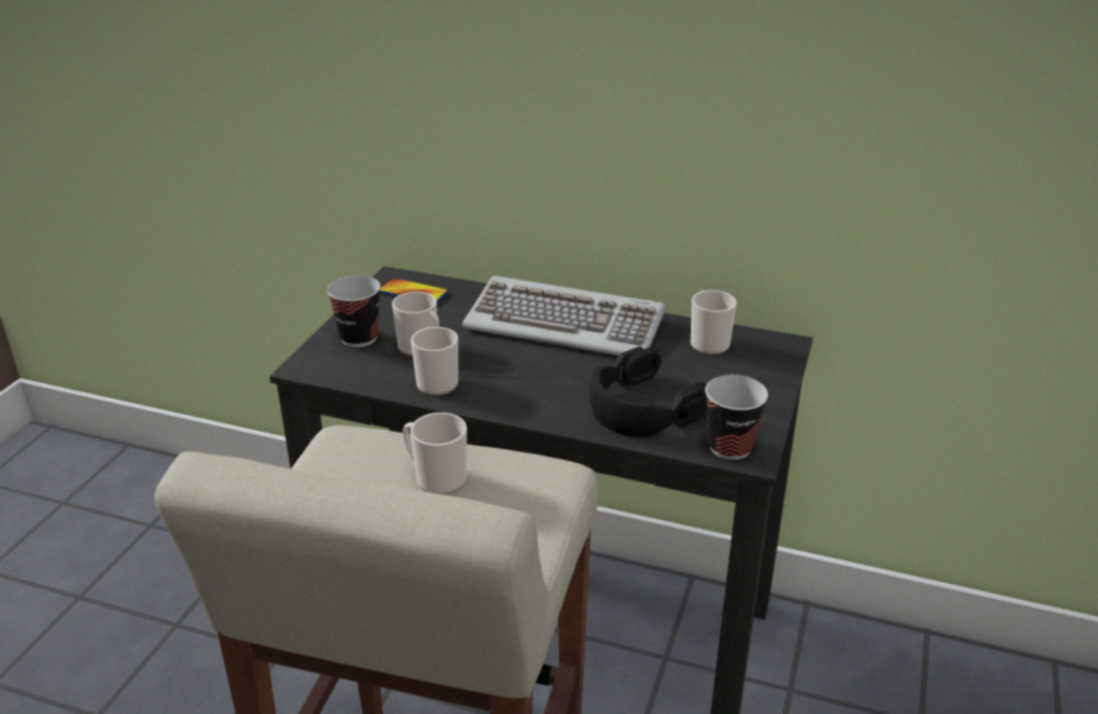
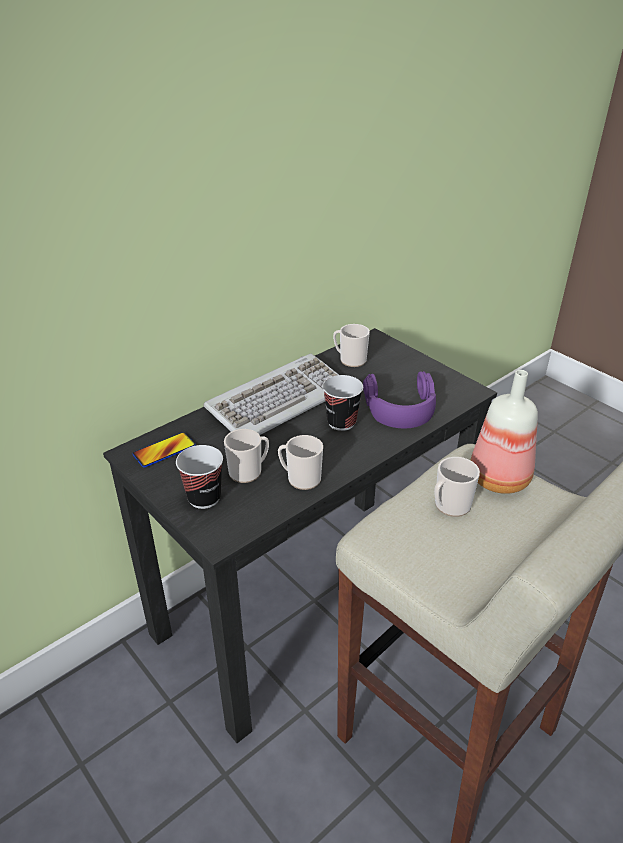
camera: 60 degrees left, 5 degrees up
(527, 504) = (498, 477): none -> bottle
(642, 408) = (400, 407): black headphones -> purple headphones
(730, 447) = (460, 394): cup -> cup (341, 422)

